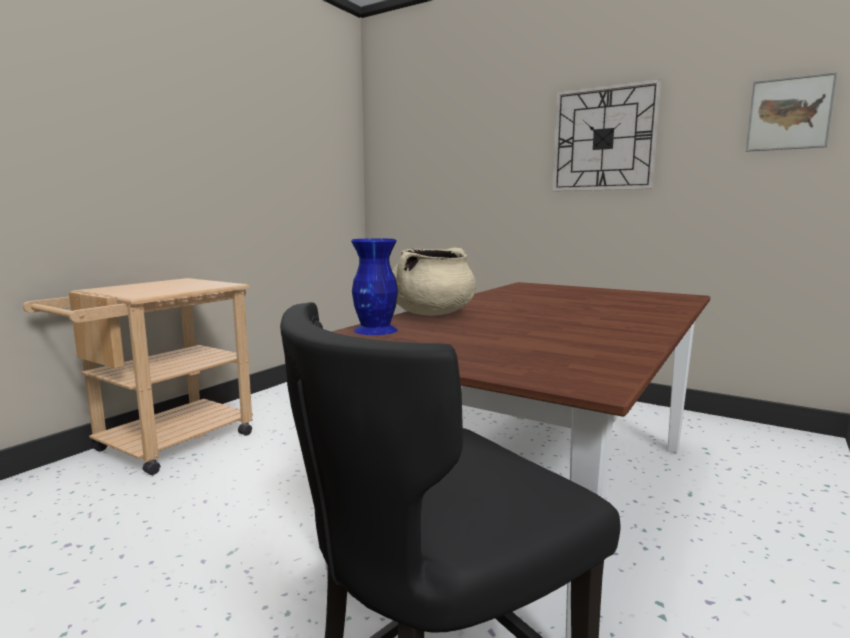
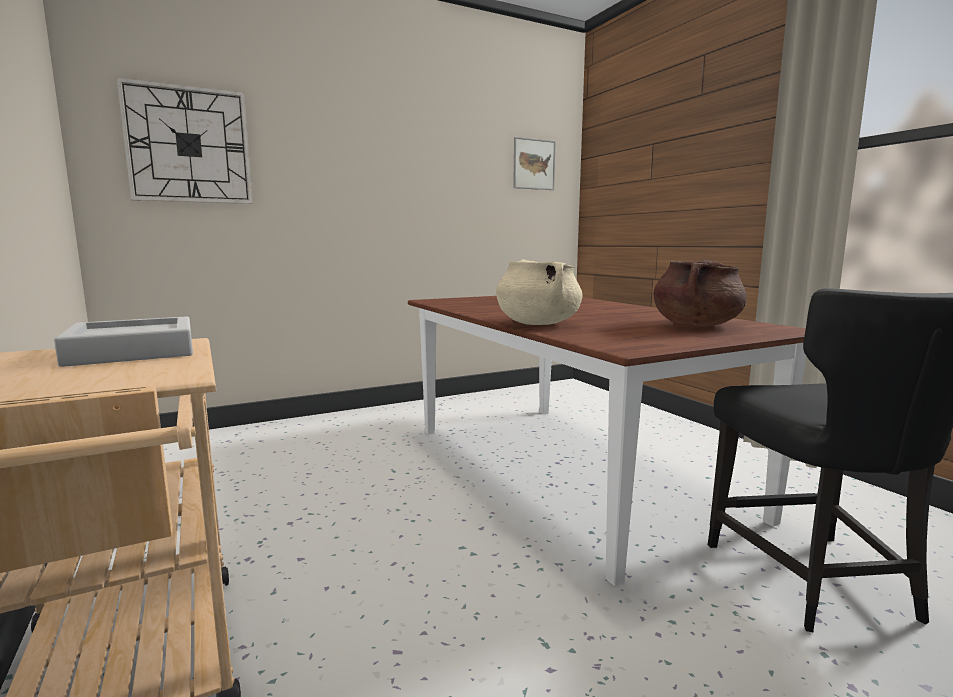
camera: 60 degrees left, 0 degrees up
(198, 284) = (133, 351): none -> grey tray
(375, 330) = (595, 338): blue vase -> none
(530, 349) = (696, 325): none -> brown cooking pot
(603, 139) = (415, 164): wall clock -> wall clock (189, 145)

